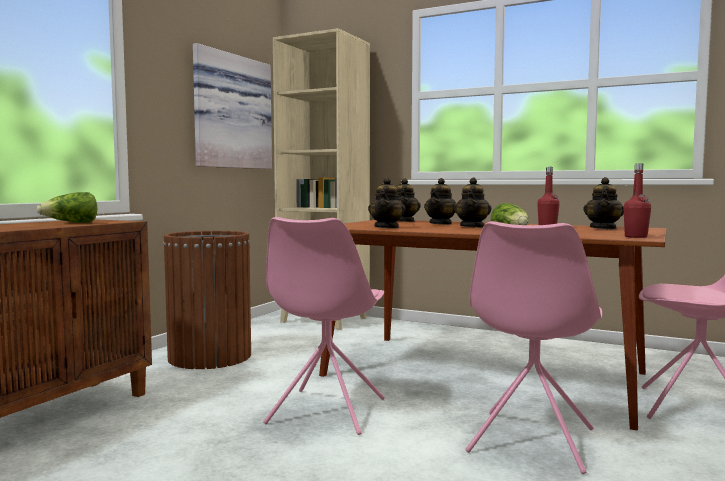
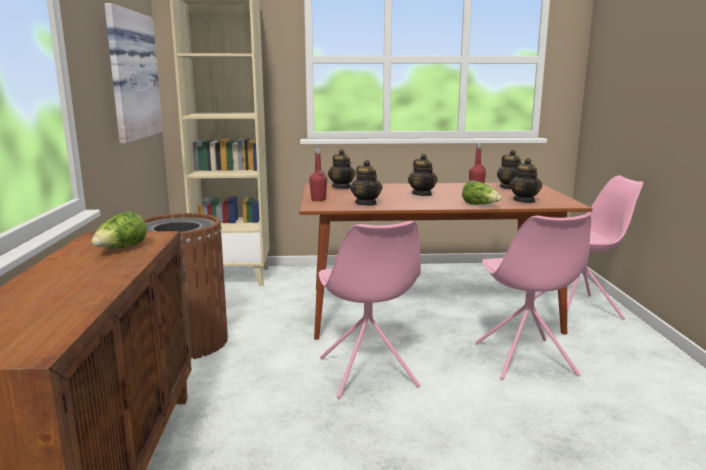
camera: 30 degrees left, 10 degrees up
(441, 224) = (384, 190): teapot -> teapot (524, 201)
(636, 237) = (562, 202): red bottle -> red bottle (318, 200)

